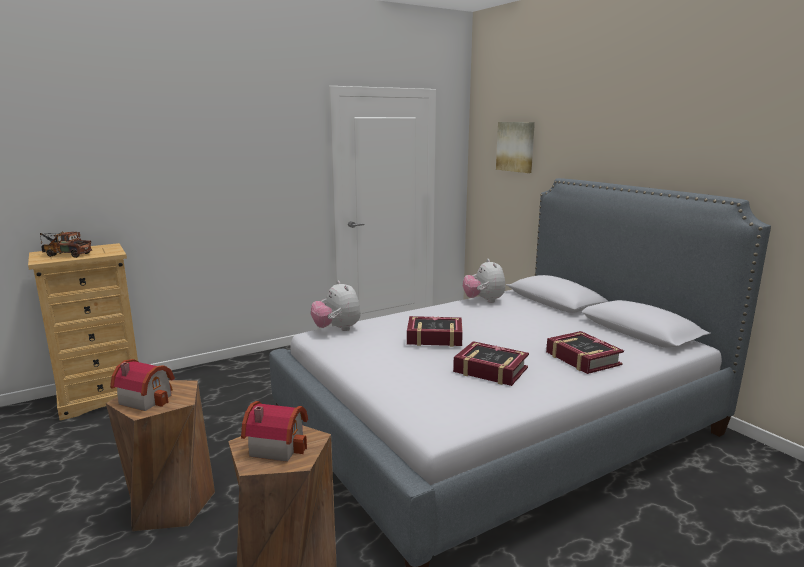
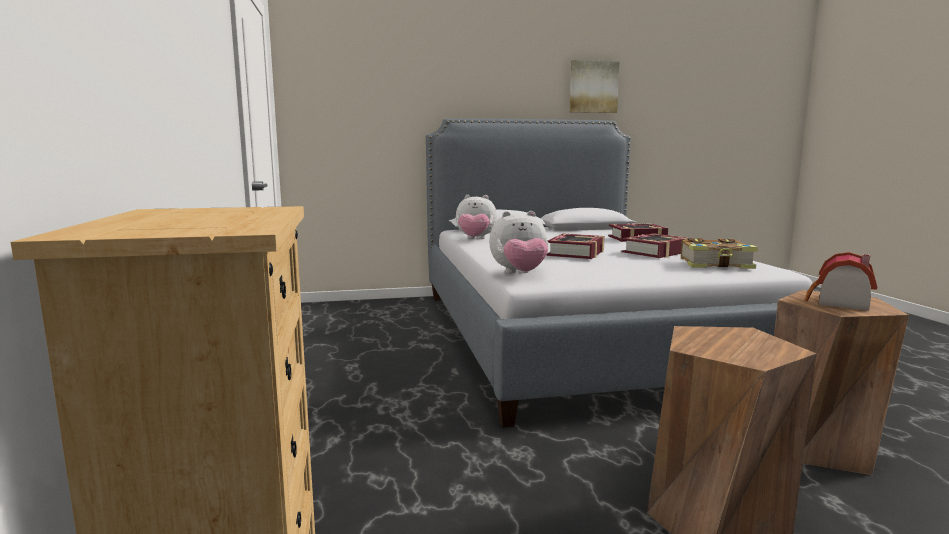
camera: 70 degrees left, 5 degrees down
(65, 254) = (195, 222): toy truck -> none
(147, 398) = (742, 348): toy house -> none
(437, 398) = (716, 264): none -> book
(516, 146) = (366, 90): picture -> picture (593, 87)

